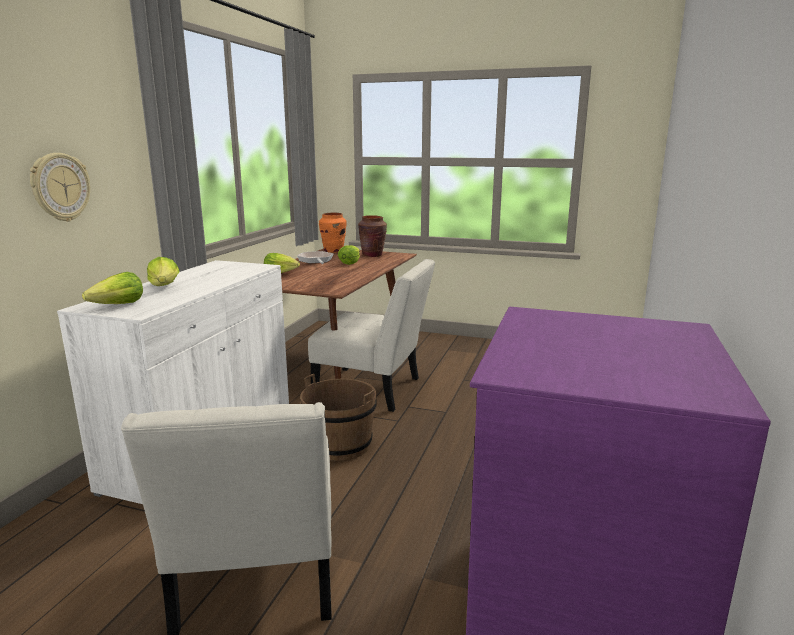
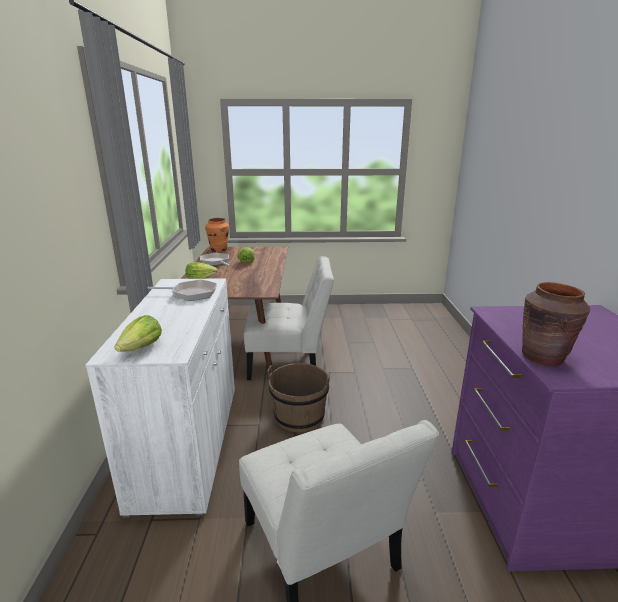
camera: 20 degrees left, 5 degrees up
(60, 187) = (51, 239): wall clock -> none
(165, 286) = (155, 317): lettuce -> none
(226, 273) = (191, 293): none -> frying pan
(372, 255) = (256, 251): brown vase -> brown vase (543, 357)

